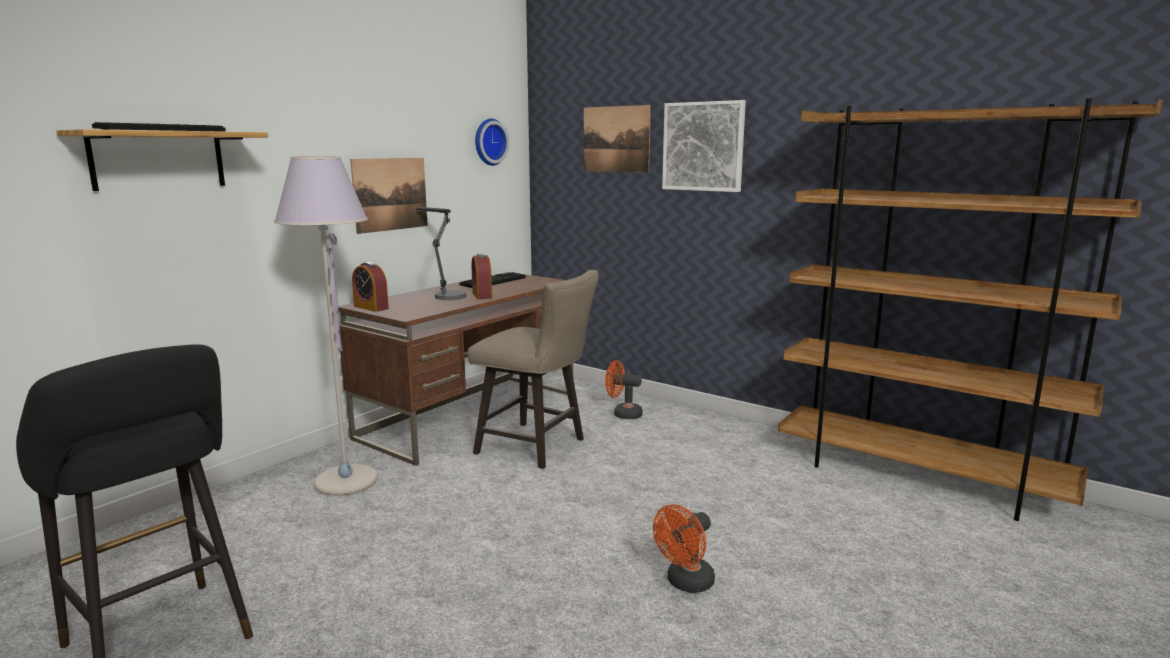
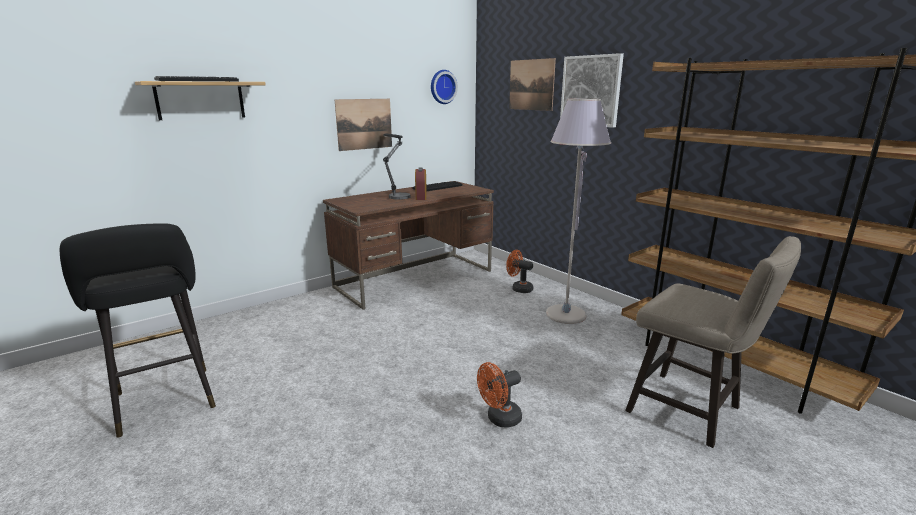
camera: 15 degrees right, 5 degrees up
(346, 481) = (316, 315): grey floor lamp -> grey floor lamp (565, 315)
(371, 307) = (342, 201): alarm clock -> none
(537, 447) = (447, 306): beige stool -> beige stool (692, 412)

